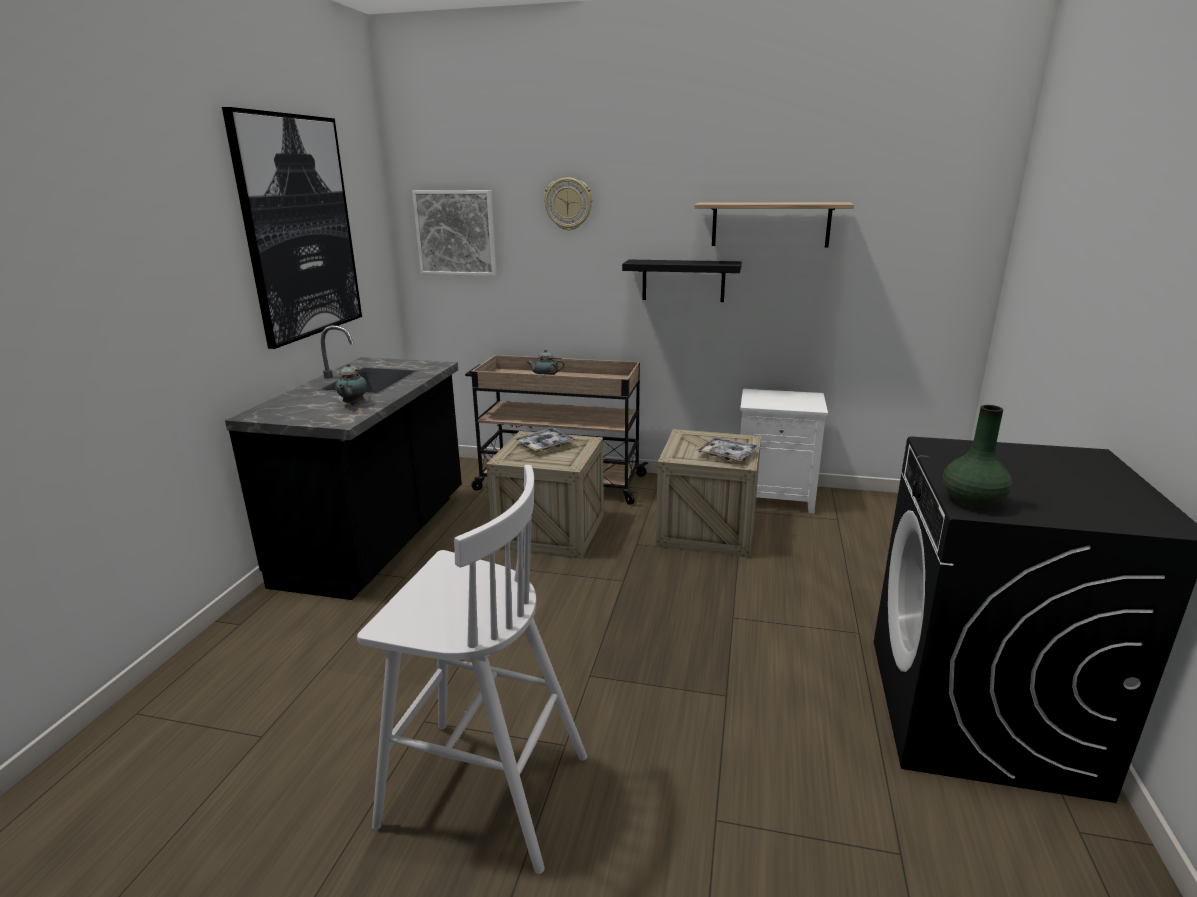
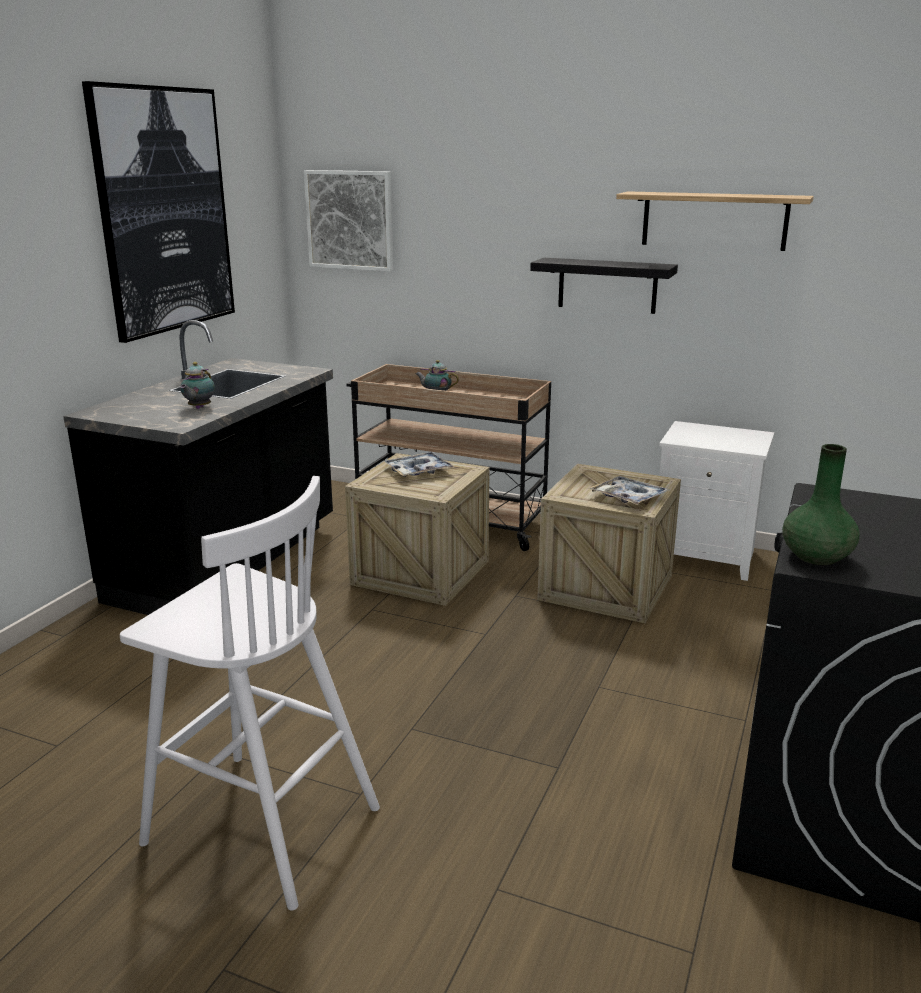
camera: 10 degrees right, 0 degrees up
(568, 204) = (476, 189): wall clock -> none

